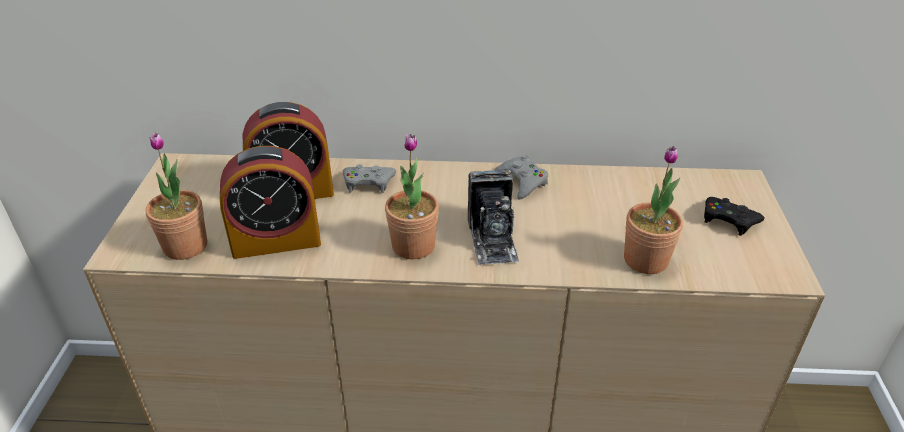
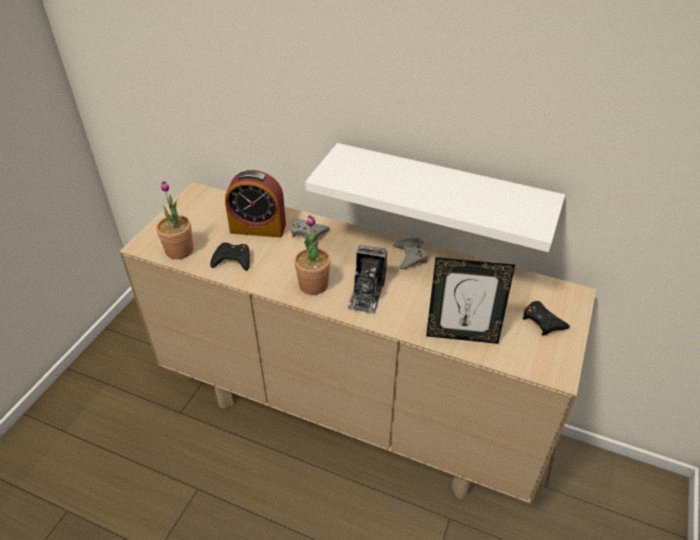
camera: 20 degrees right, 5 degrees up
(276, 240) = (232, 260): alarm clock -> black game controller
(548, 90) = (441, 196): none -> white shelf
(645, 260) = (462, 335): potted plant -> picture frame

